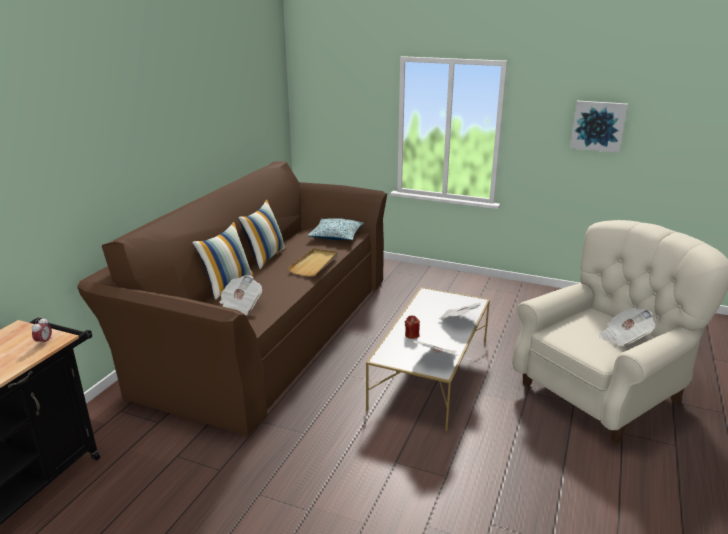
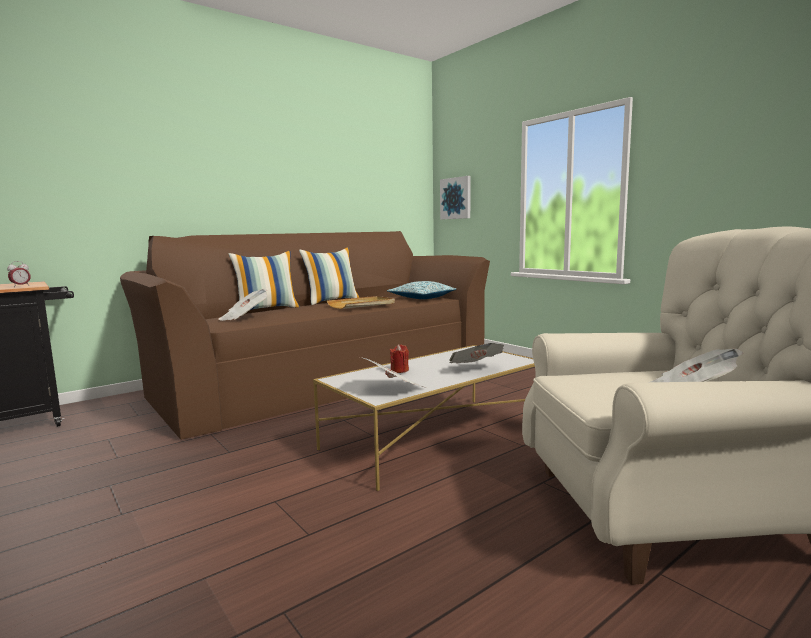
camera: 30 degrees right, 15 degrees down
(598, 126) = (758, 154): picture -> picture (456, 198)

